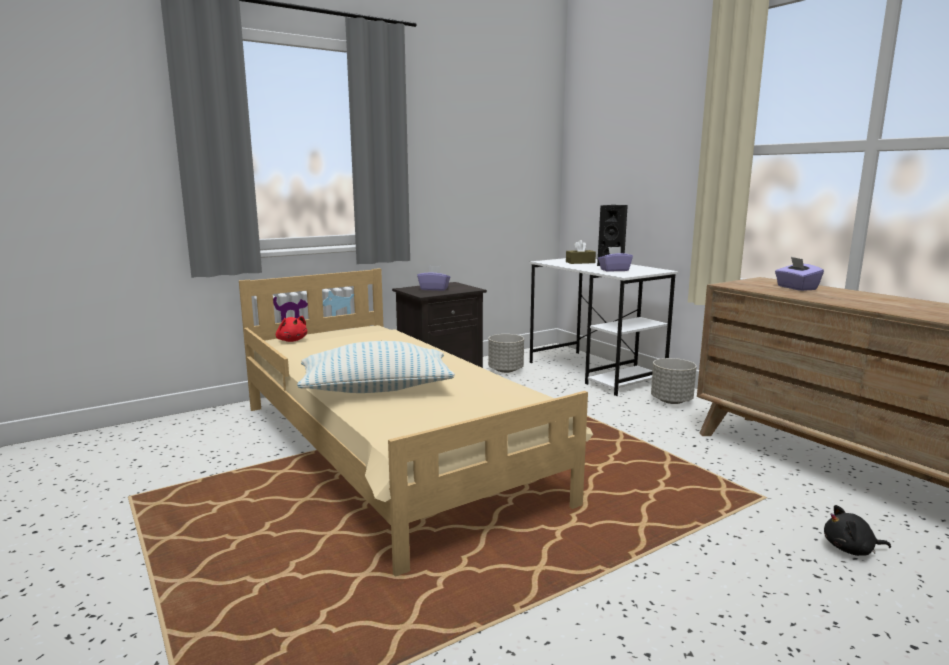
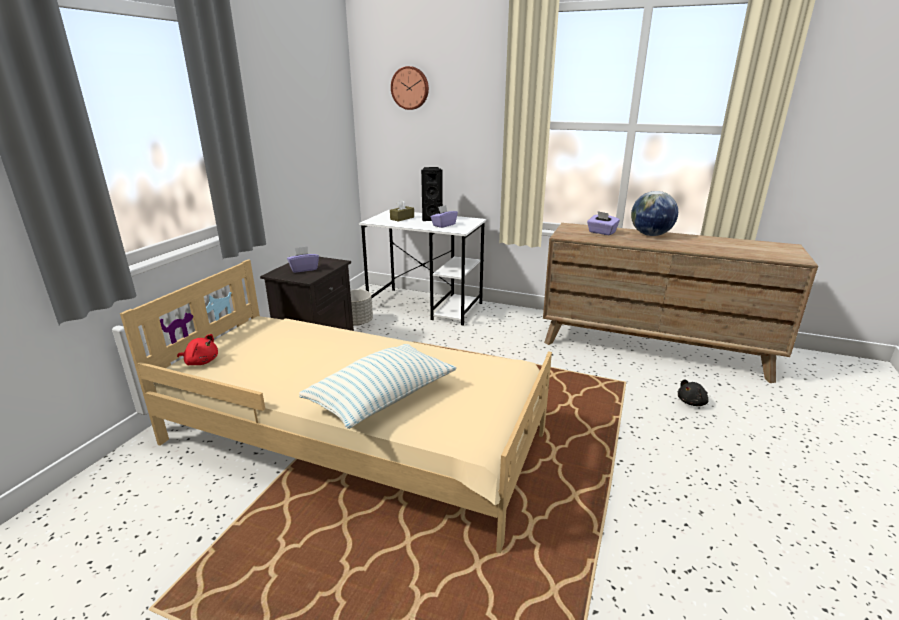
camera: 35 degrees left, 10 degrees up
(614, 118) = (410, 88): none -> wall clock
(672, 401) = (501, 319): grey planter -> none
(872, 297) = (650, 235): none -> globe

